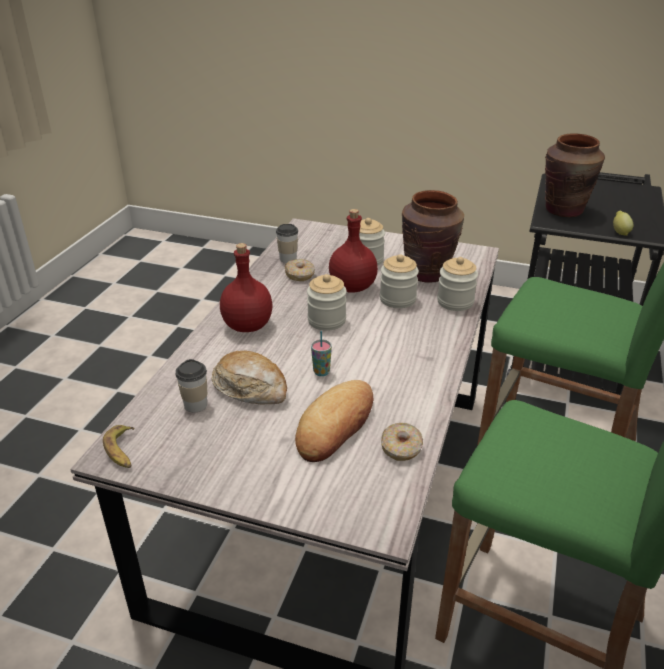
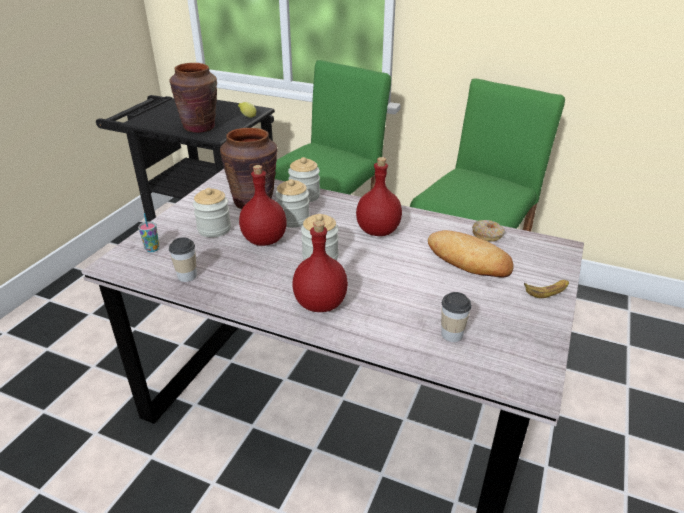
camera: 85 degrees left, 0 degrees up
(122, 451) = (526, 379): banana -> banana (547, 290)
(251, 388) = (424, 301): bread -> none
(300, 275) = (227, 269): donut -> none
(321, 372) = (400, 263): cup -> cup (152, 249)
(387, 356) = (378, 231): none -> red bottle

